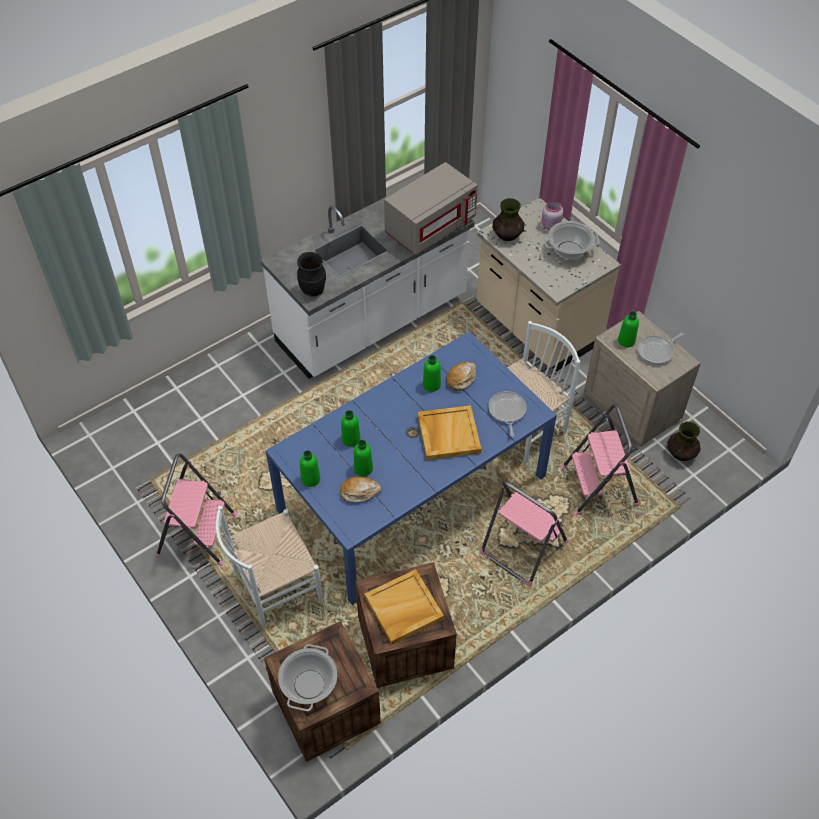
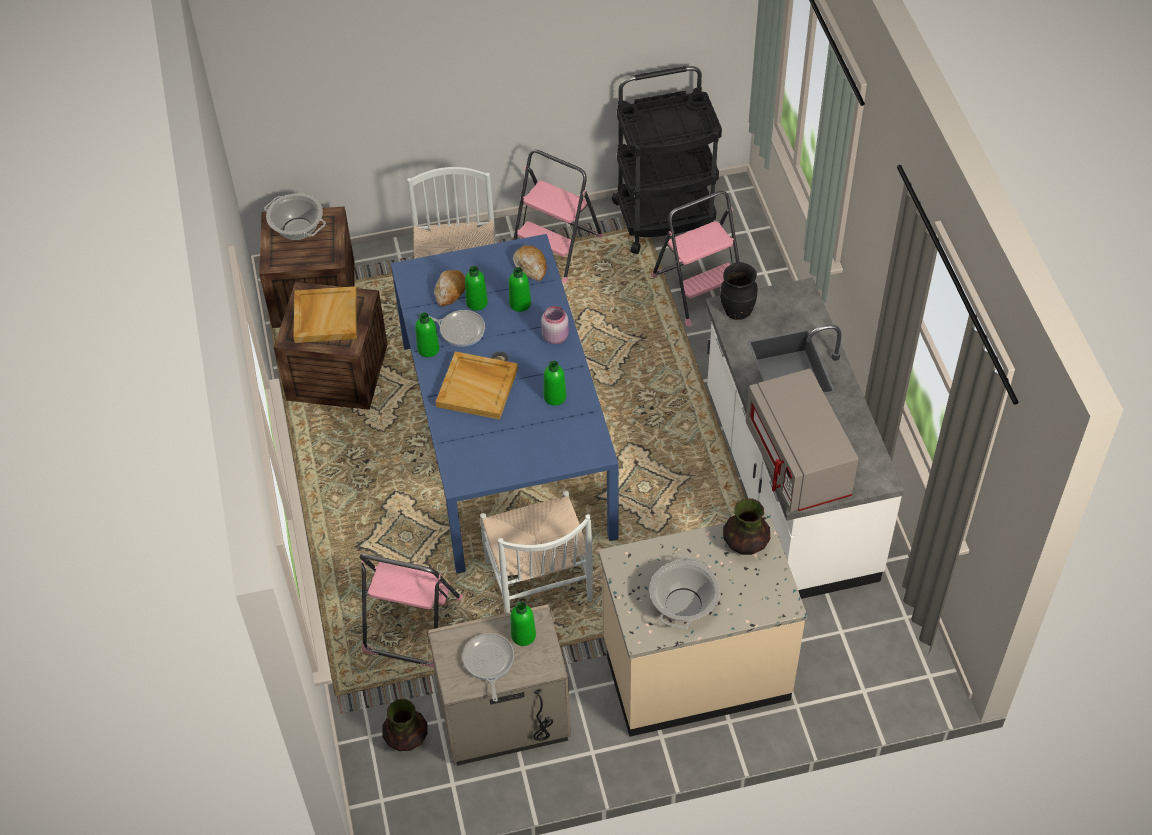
camera: 115 degrees right, 0 degrees up
(138, 468) = (665, 220): none -> black cart
(310, 479) = (489, 258): green bottle -> green bottle (428, 349)
(461, 378) = (549, 428): bread -> bread (531, 266)
(507, 411) = (477, 452): frying pan -> frying pan (460, 330)
(521, 549) = (378, 511): pink step ladder -> pink step ladder (697, 285)
(550, 225) = (742, 603): pink jar -> pink jar (555, 336)

